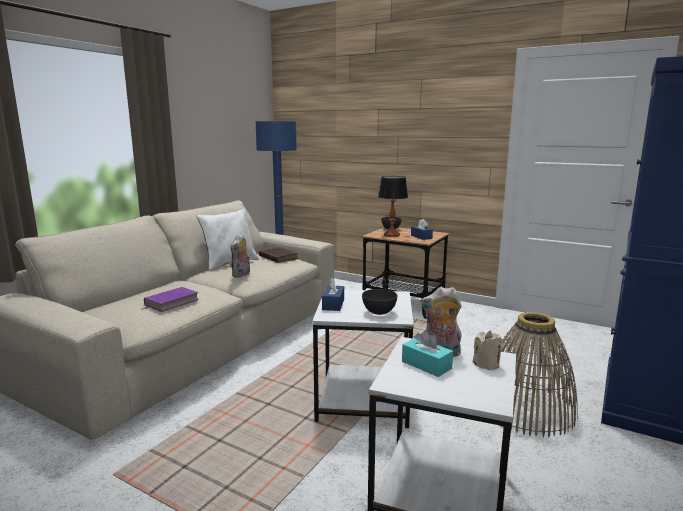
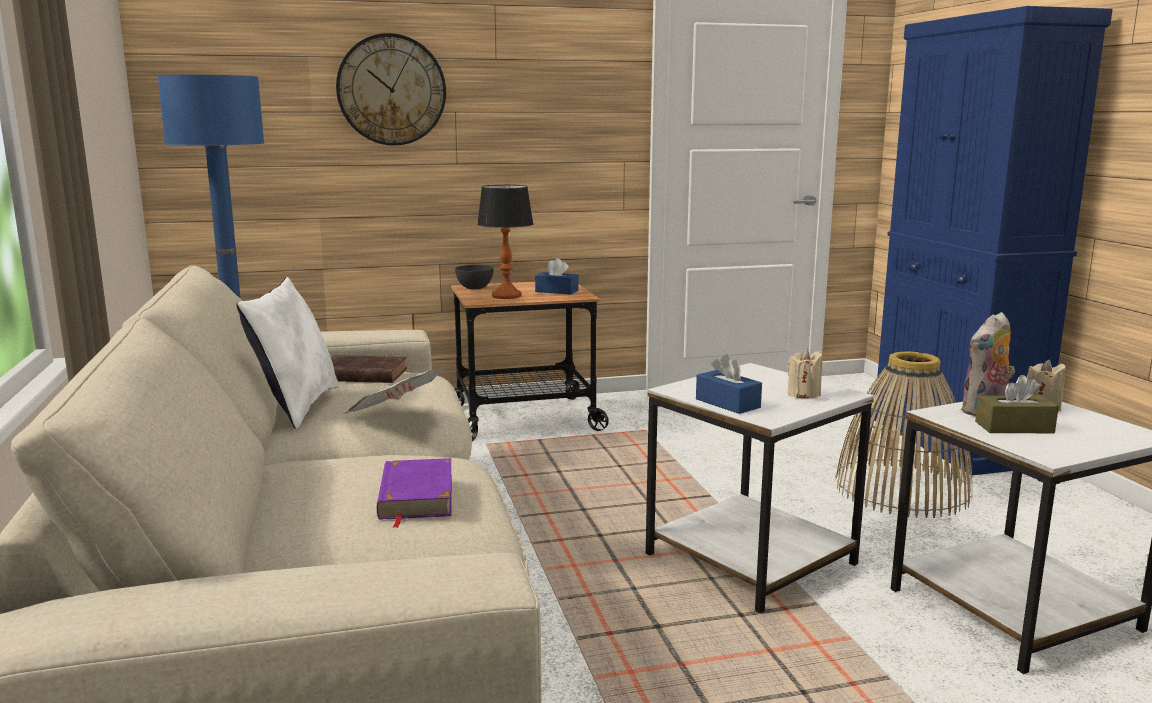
camera: 45 degrees left, 0 degrees up
(241, 275) = (395, 417): plush toy -> newspaper
(368, 125) = (391, 90): none -> wall clock
(379, 312) = (803, 394): grey bowl -> beige candle
(426, 365) = (1014, 427): turquoise tissue box -> brown tissue box

